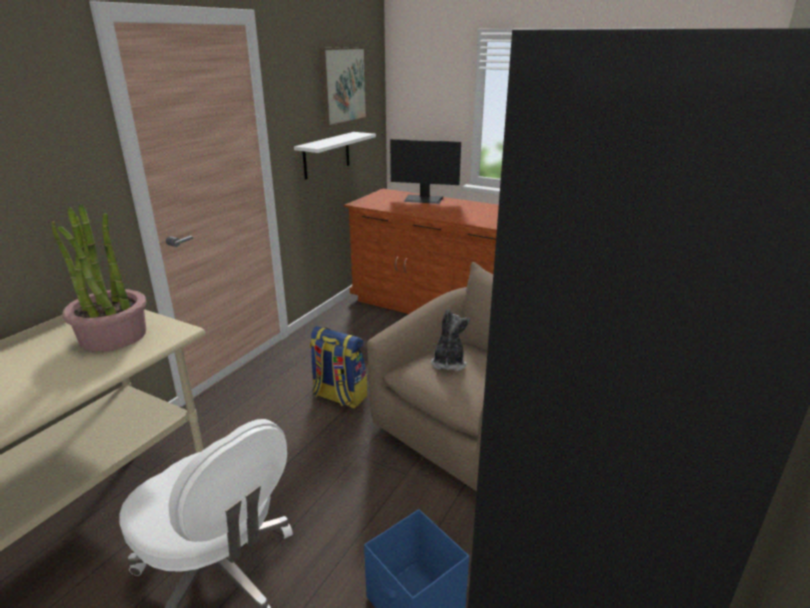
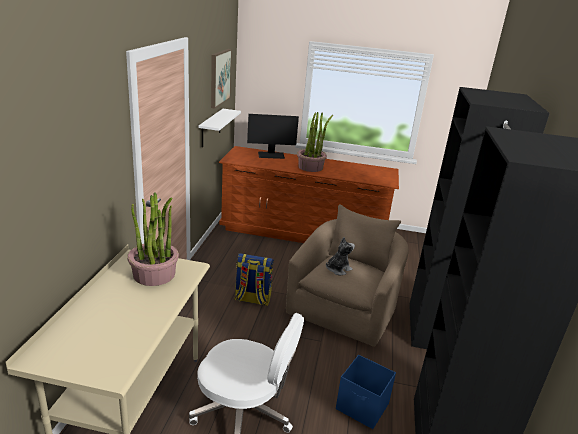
camera: 20 degrees left, 0 degrees up
(448, 362) = (338, 269): plush toy -> plush toy turned 60 degrees clockwise
(469, 214) = (310, 167): none -> potted plant

